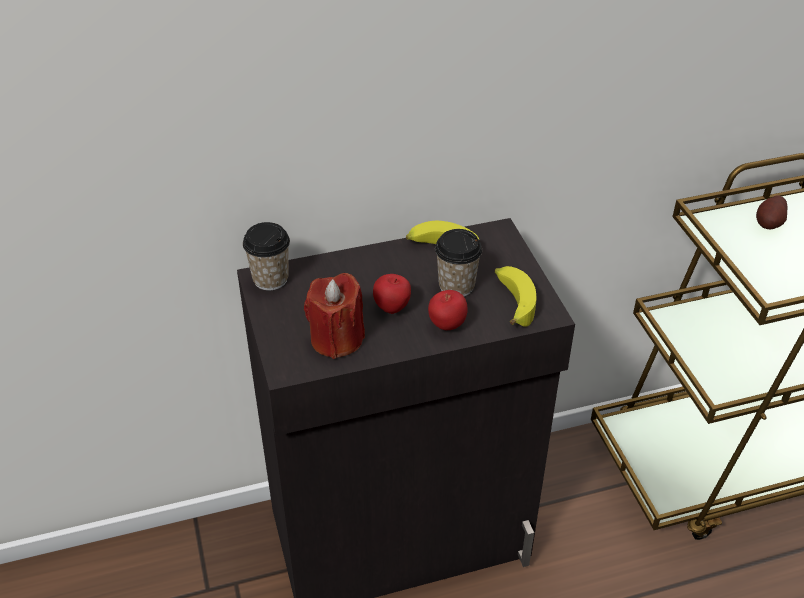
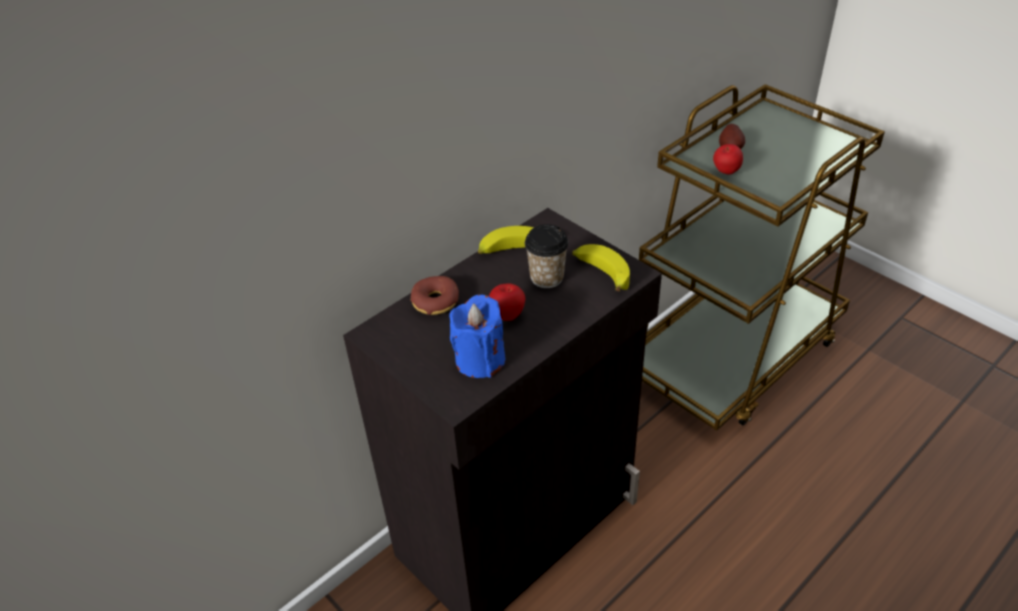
camera: 25 degrees left, 0 degrees up
(270, 279) = (381, 331): cup -> none
(337, 270) = (435, 302): none -> donut
(337, 339) = (480, 360): red candle -> blue candle
(447, 325) = (563, 312): apple -> apple (725, 172)

